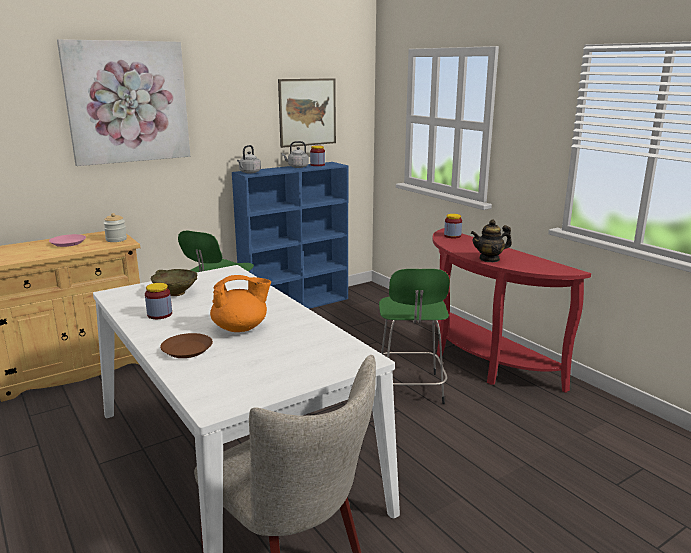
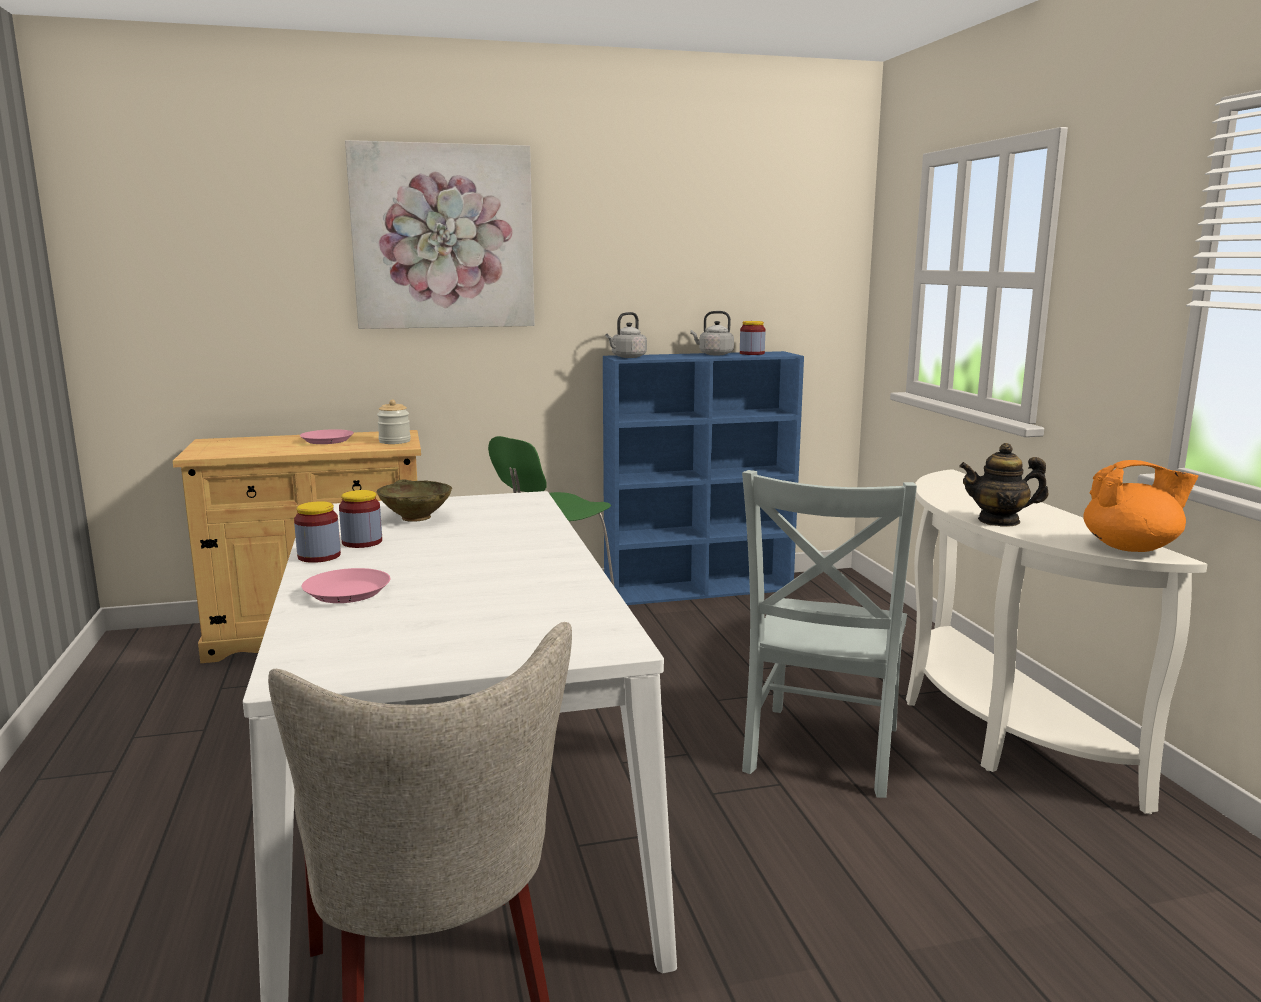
camera: 20 degrees right, 5 degrees down
(187, 349) = (348, 592): brown plate -> pink plate
(241, 328) = (459, 574): orange teapot -> orange teapot (1131, 548)
(307, 112) = (742, 265): picture -> none
(410, 390) = (821, 753): green stool -> grey chair
(452, 236) = (956, 482): jar -> jar (319, 556)
(481, 362) = (990, 727): red console table -> white console table

